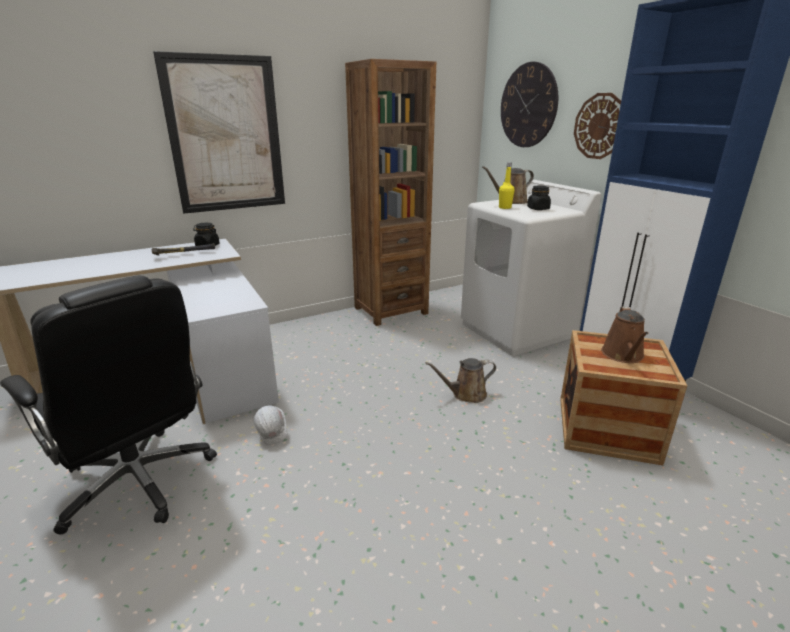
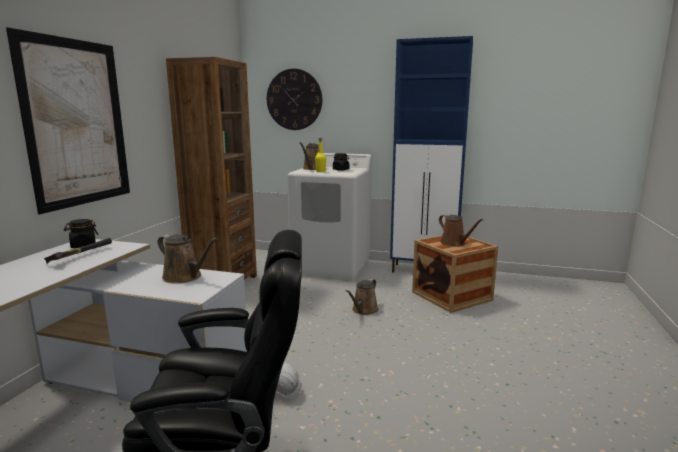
camera: 45 degrees left, 10 degrees down
(229, 294) = (185, 277): none -> brown watering can
(600, 126) = (360, 112): wall clock -> none

